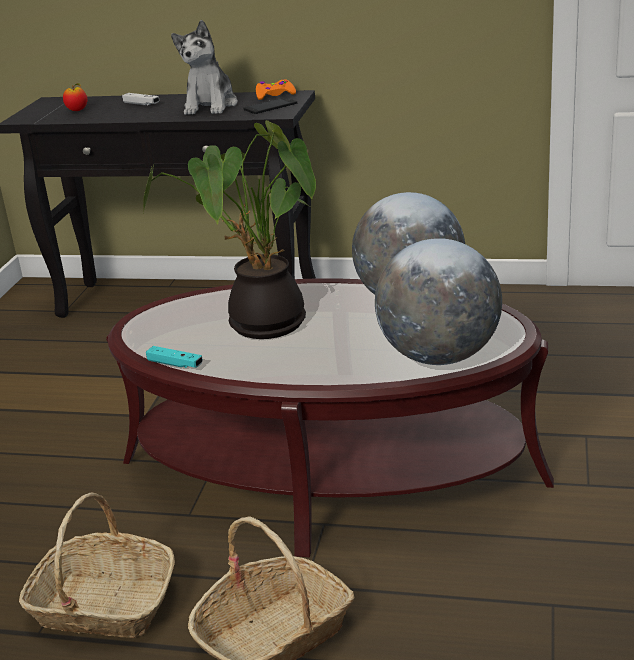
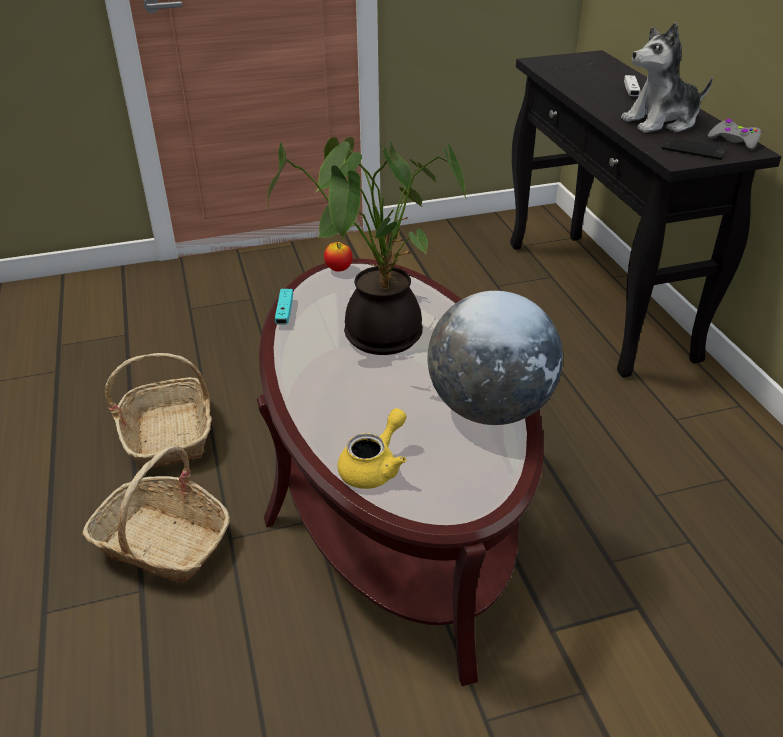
camera: 60 degrees right, 10 degrees up
(77, 111) = (582, 74): apple -> apple (339, 269)
(274, 95) = (734, 141): orange game controller -> grey game controller
(439, 356) = (375, 466): globe -> yellow teapot

